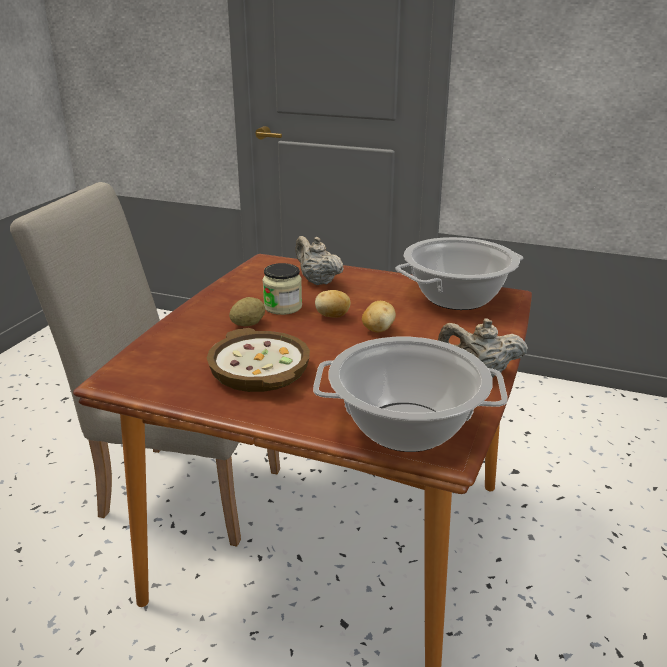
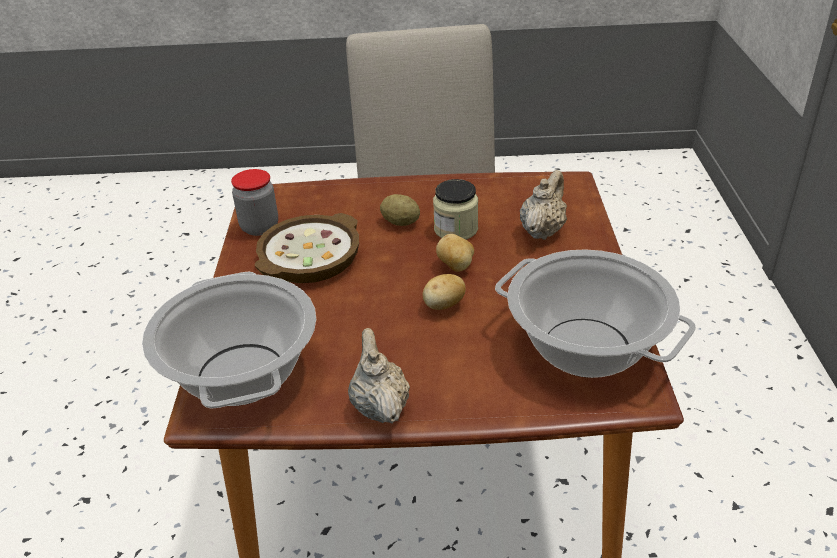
camera: 70 degrees right, 10 degrees up
(175, 388) = (259, 227): none -> jar

